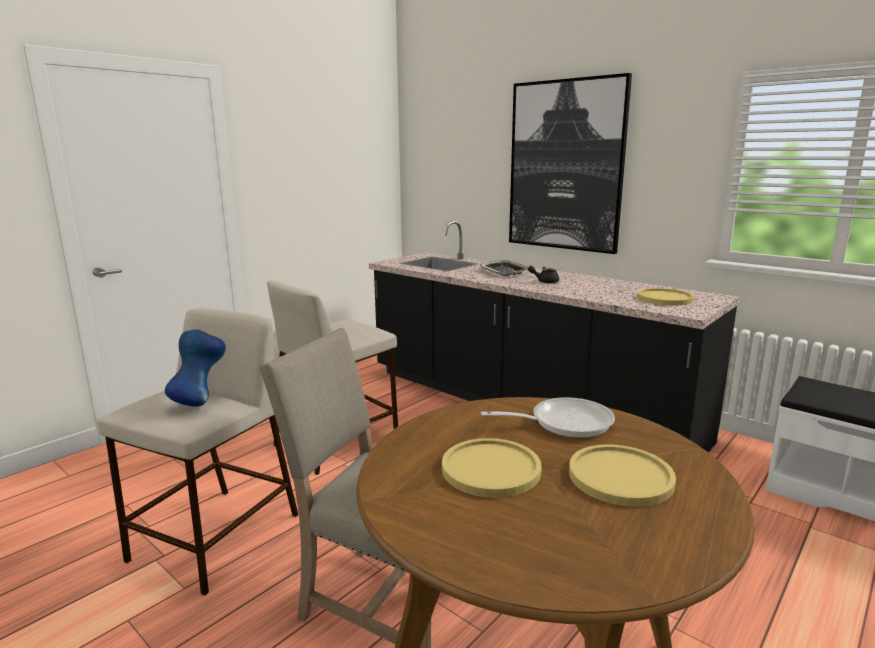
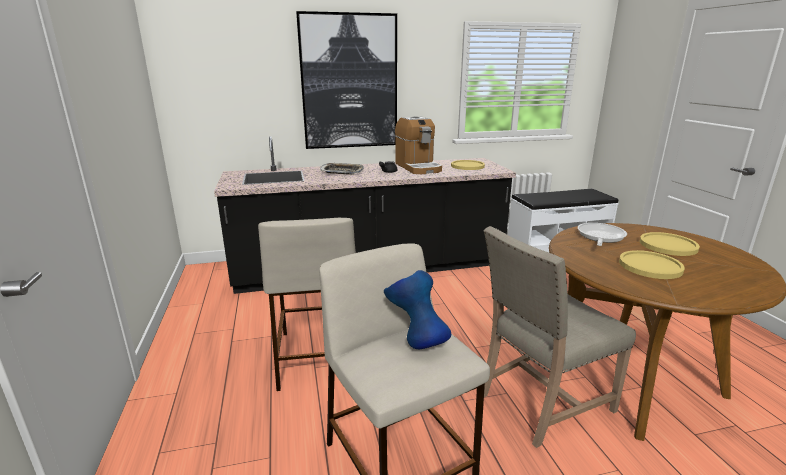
camera: 55 degrees left, 5 degrees up
(596, 285) = (418, 167): none -> coffee machine

